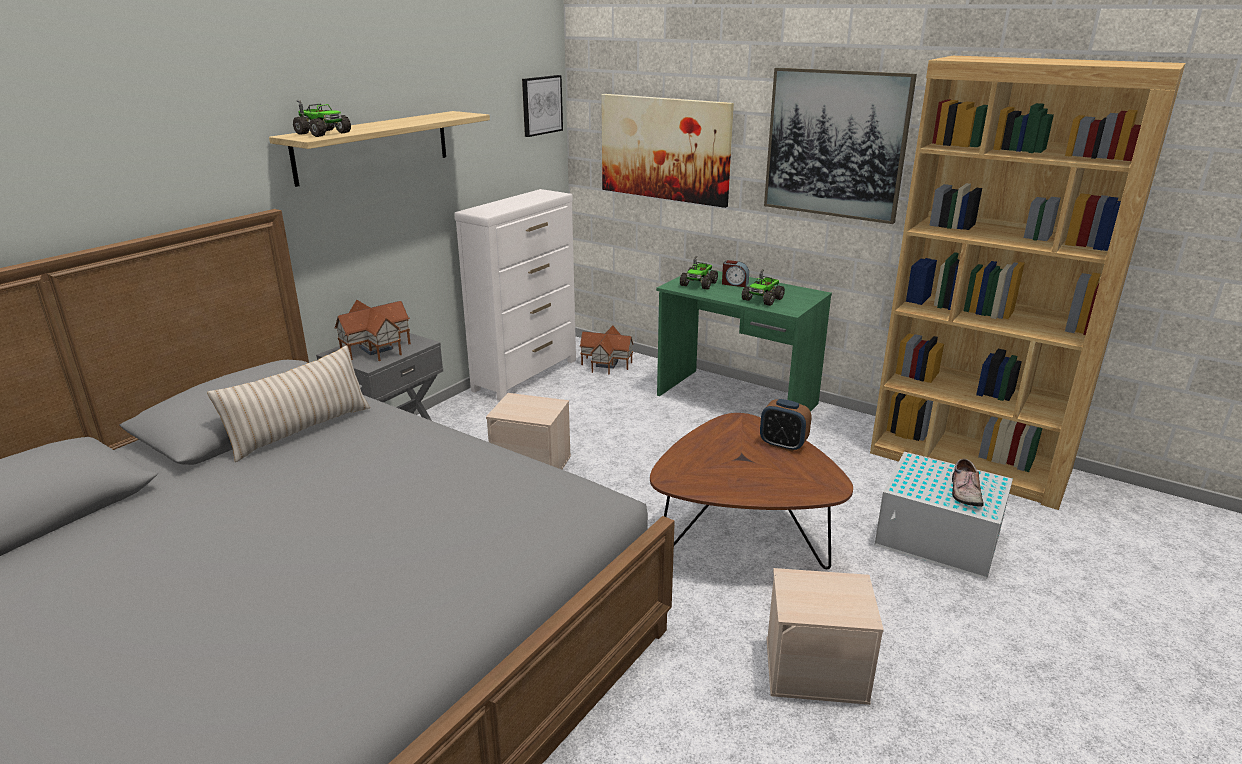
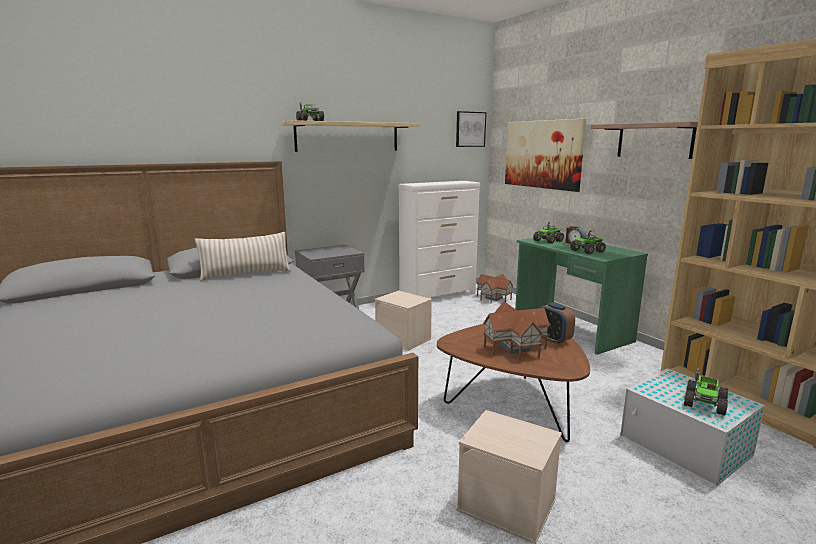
camera: 25 degrees right, 10 degrees down
(376, 348) = (327, 251): toy house -> toy house (515, 347)
(835, 144) = (654, 140): picture -> shelf
(964, 491) = (705, 403): shoe -> toy truck

